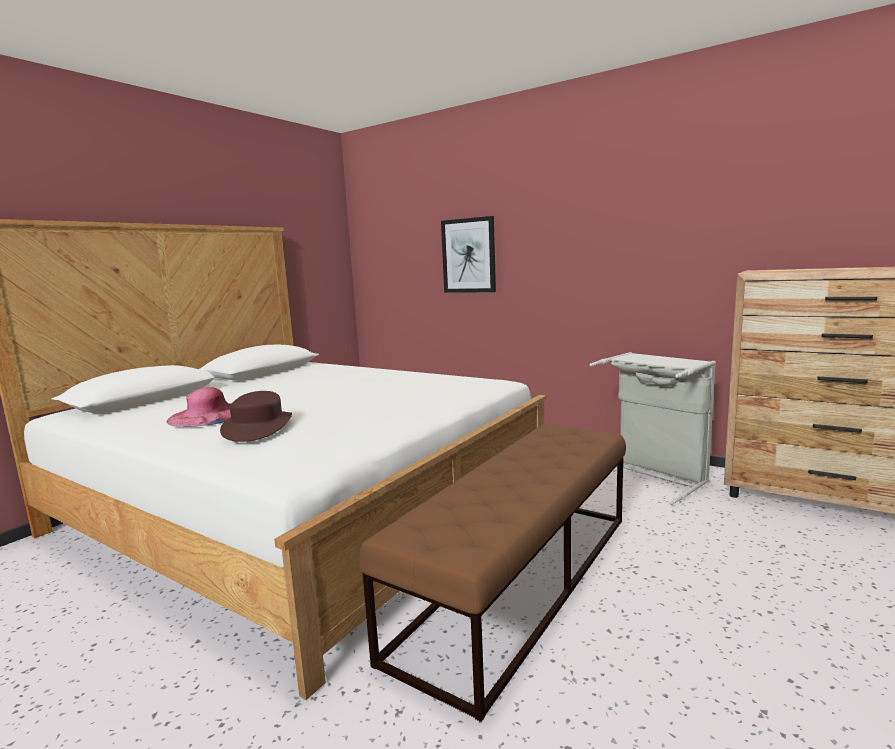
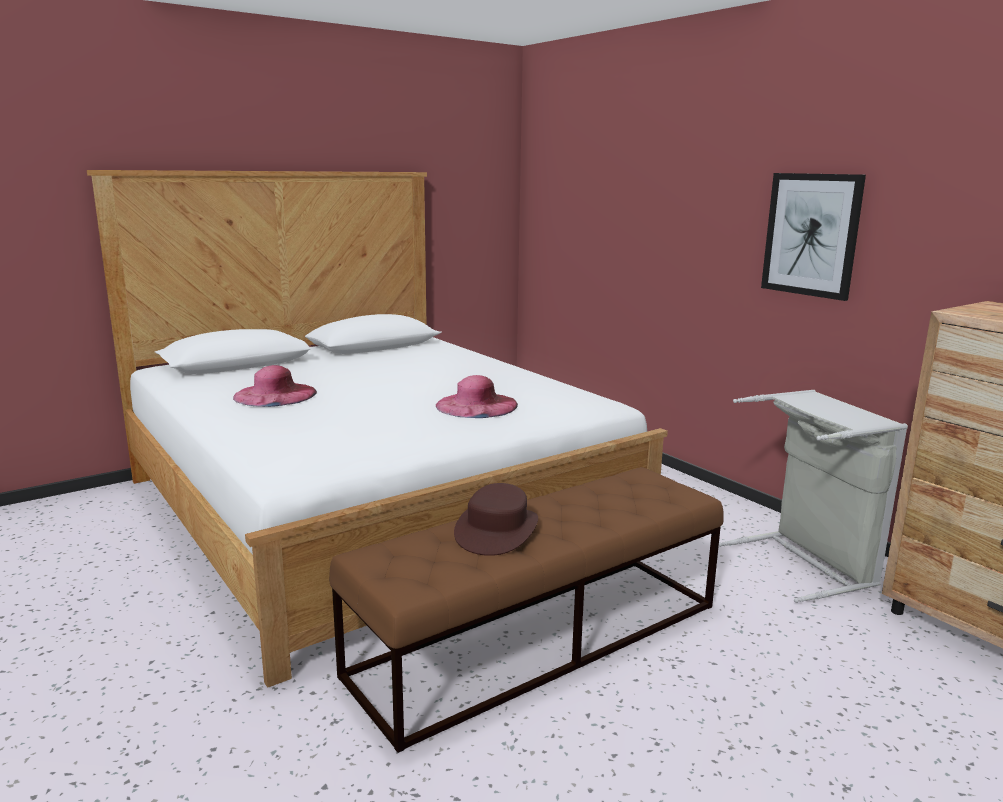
camera: 20 degrees right, 5 degrees up
(258, 427) = (300, 418): brown hat -> brown hat (497, 530)
(401, 396) = (476, 405): none -> pink hat
(468, 255) = (646, 225): picture -> picture (811, 235)

